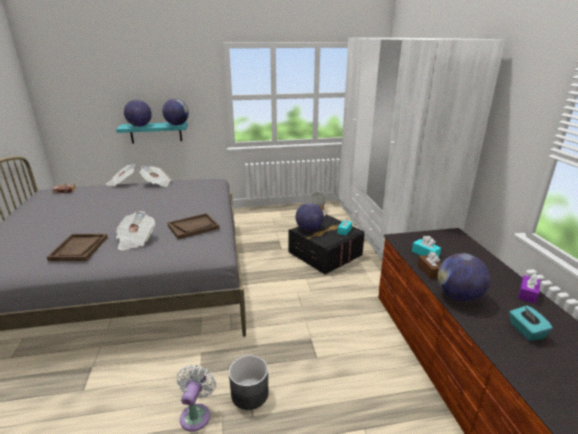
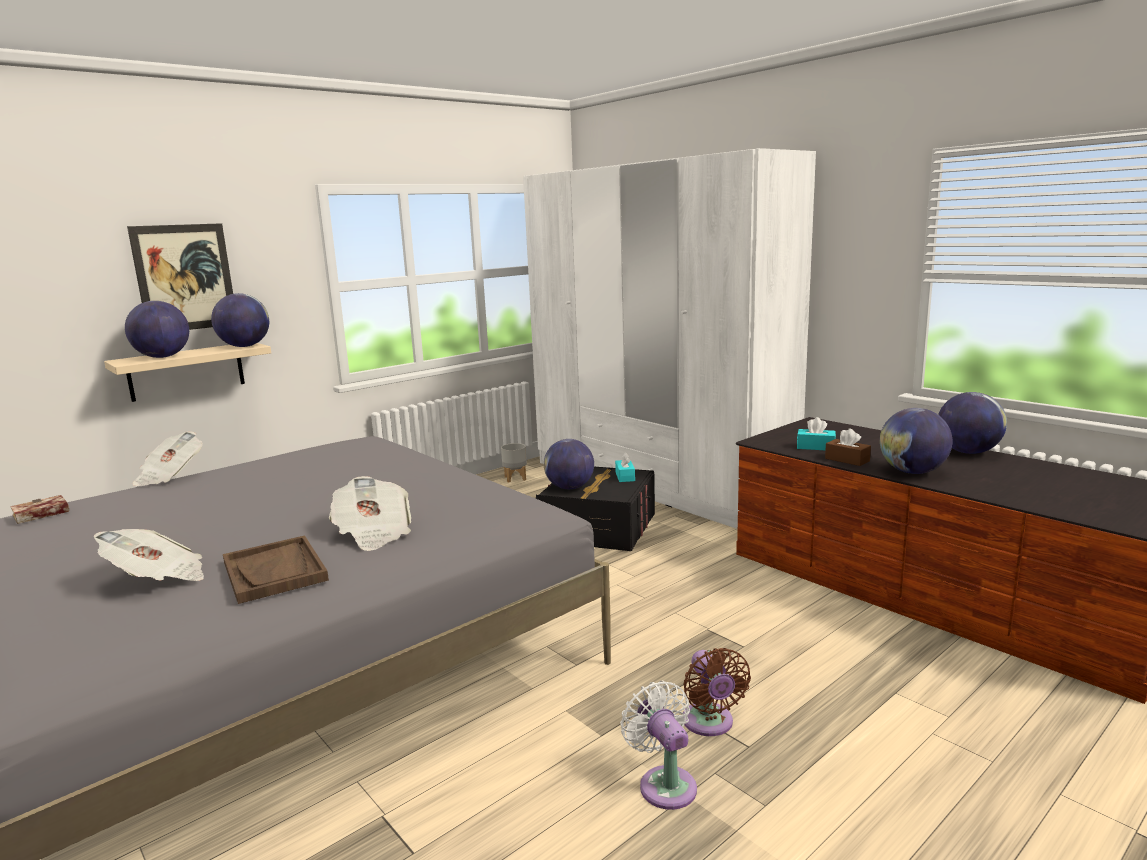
camera: 30 degrees left, 10 degrees down
(156, 88) = (185, 277): none -> picture
(156, 132) = (186, 371): turquoise shelf -> beige shelf
(157, 183) = (257, 462): newspaper -> newspaper (158, 578)
(193, 227) = (452, 493): brown tray -> none
(250, 393) = (709, 723): grey planter -> brown fan
(526, 331) = (1014, 479): turquoise tissue box -> none
(527, 294) = (968, 452): purple tissue box -> globe

